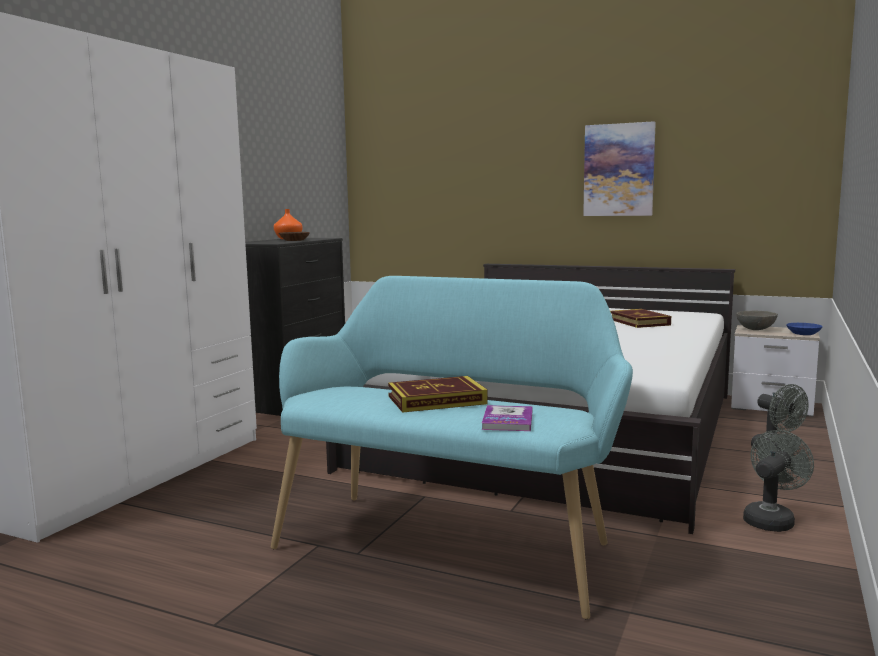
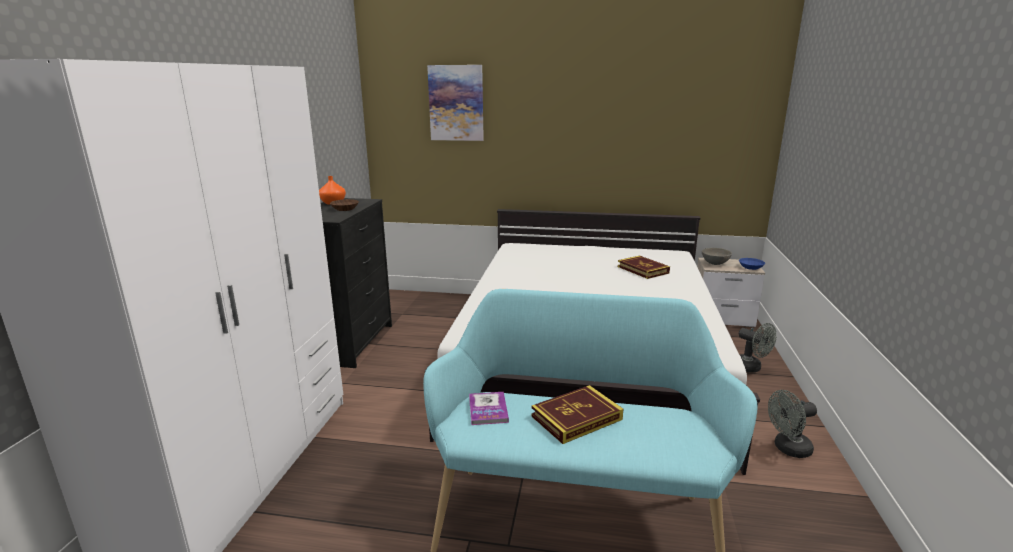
camera: 15 degrees left, 10 degrees up
(507, 420) = (658, 447): book -> book (488, 409)
(619, 170) = (611, 135): picture -> picture (456, 103)
(771, 519) = (787, 449): grey fan -> grey fan turned 135 degrees counterclockwise

